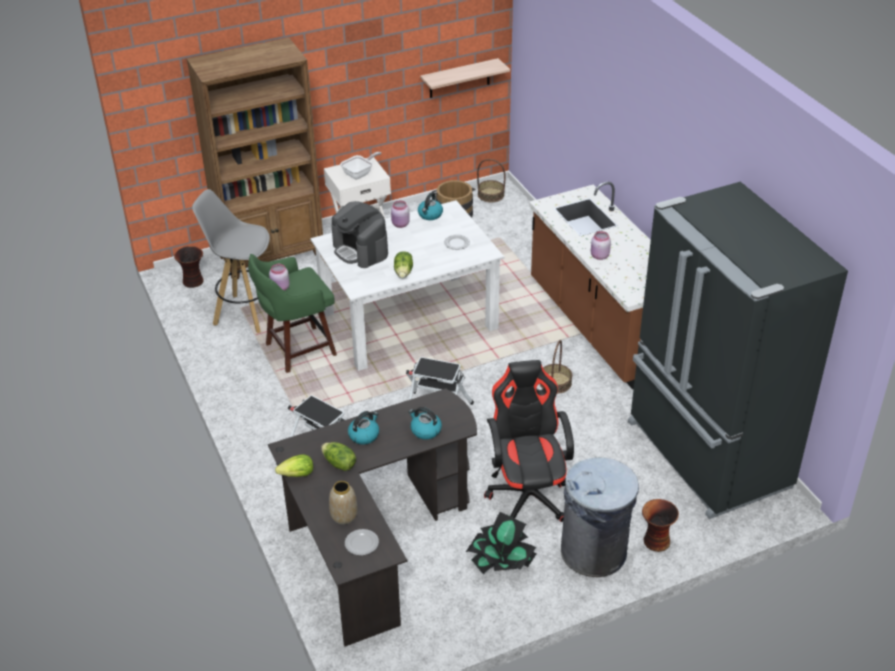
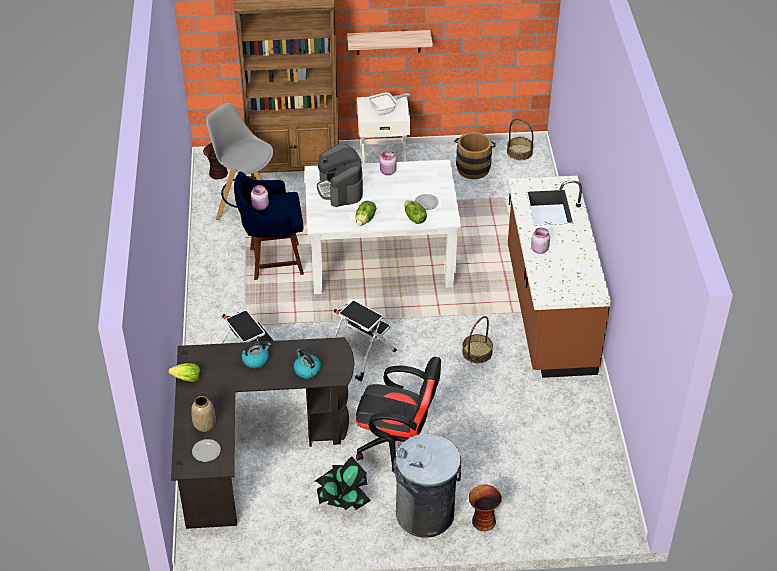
camera: 20 degrees right, 5 degrees up
(297, 350) = (273, 261): green stool -> blue stool
(339, 464) = (223, 379): lettuce -> lettuce (414, 218)
(430, 215) = (418, 169): kettle -> none
(459, 78) = (501, 40): shelf -> shelf (388, 42)
(527, 494) = (397, 447): black office chair -> black office chair turned 90 degrees clockwise
(706, 455) = (572, 458): black fridge -> none

